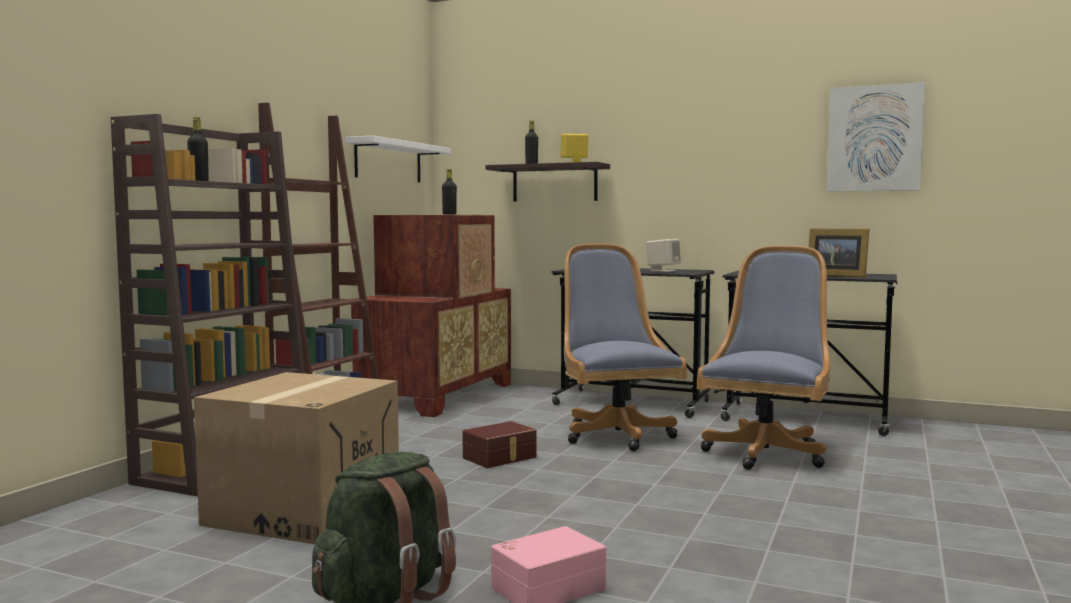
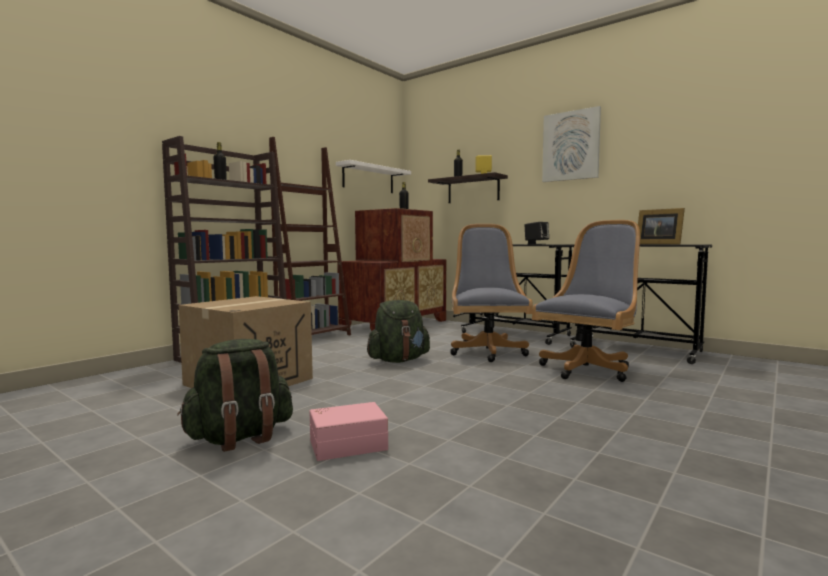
camera: 15 degrees right, 0 degrees up
(500, 458) = (398, 360): brown storage box -> green backpack
(663, 271) = (536, 244): beige speaker -> black speaker
(874, 138) = (696, 143): picture -> picture (571, 146)

